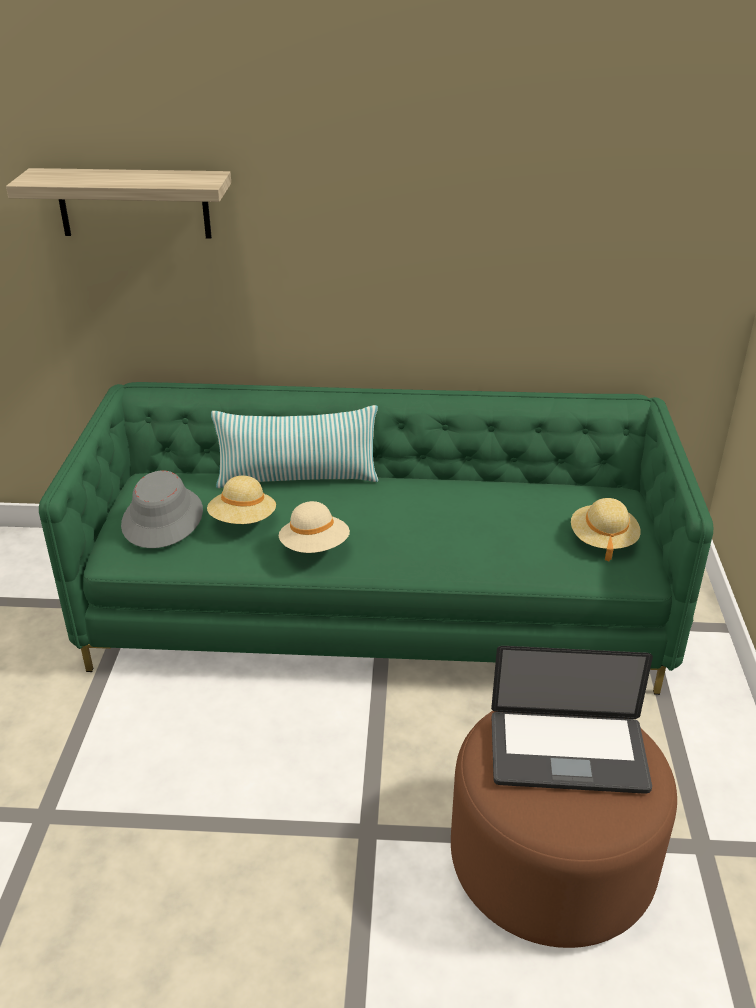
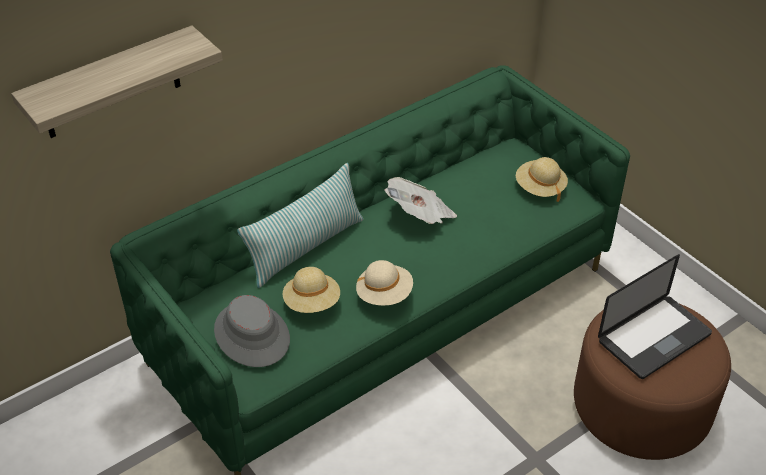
camera: 40 degrees left, 10 degrees up
(436, 502) = (420, 215): none -> newspaper

